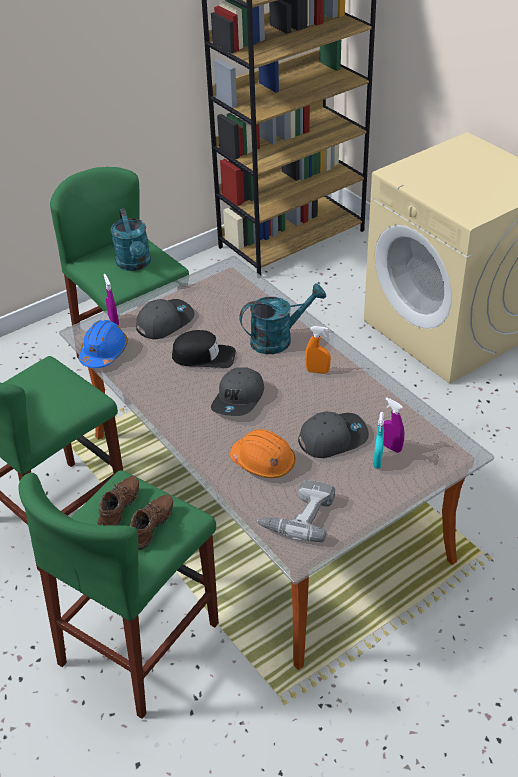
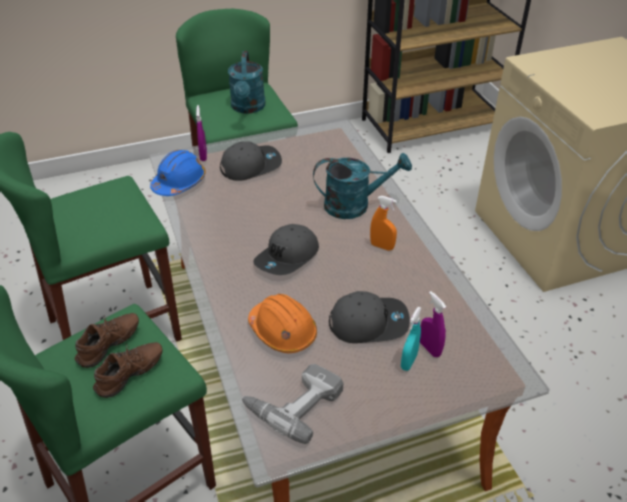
camera: 15 degrees right, 0 degrees up
(204, 356) = (272, 206): black cap -> none

